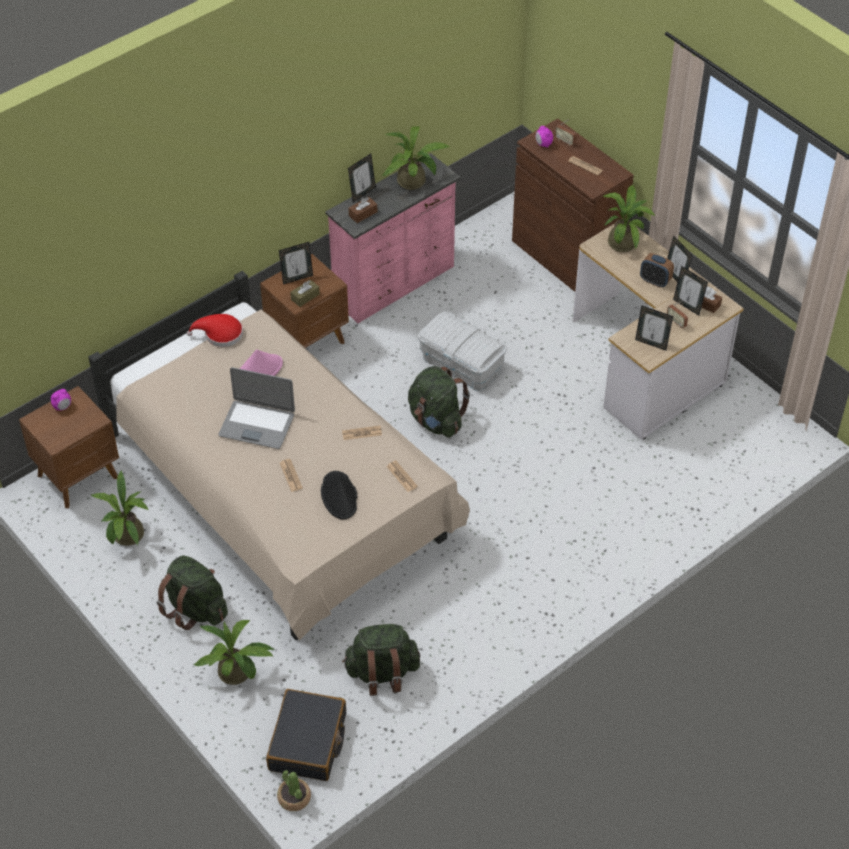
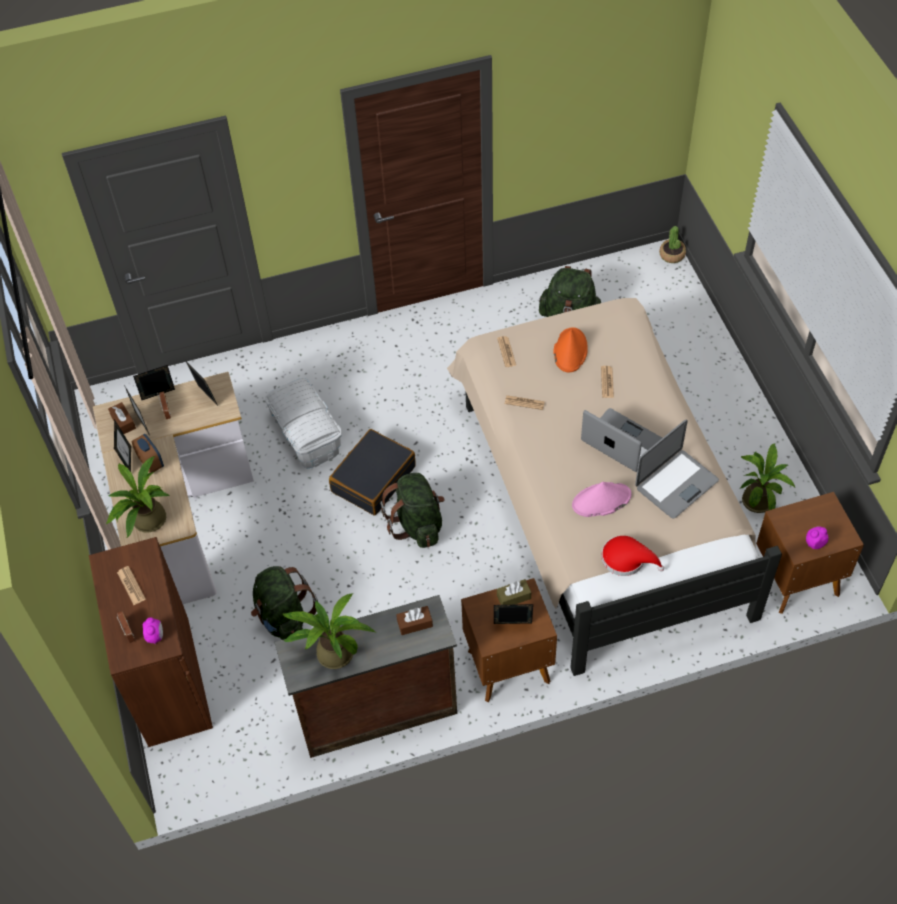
camera: 155 degrees left, 5 degrees up
(195, 608) = (710, 414): green backpack -> green backpack (284, 617)
(196, 404) = (676, 484): none -> laptop
(238, 674) = (688, 350): potted plant -> none
(308, 742) = (648, 287): black suitcase -> black suitcase (373, 479)
(339, 496) = (570, 350): black hat -> orange hat
(362, 193) = (401, 655): picture frame -> picture frame (159, 397)
(395, 284) = (376, 712): pink dresser -> brown dresser
(462, 364) = (359, 580): white storage box -> white storage box (306, 435)

